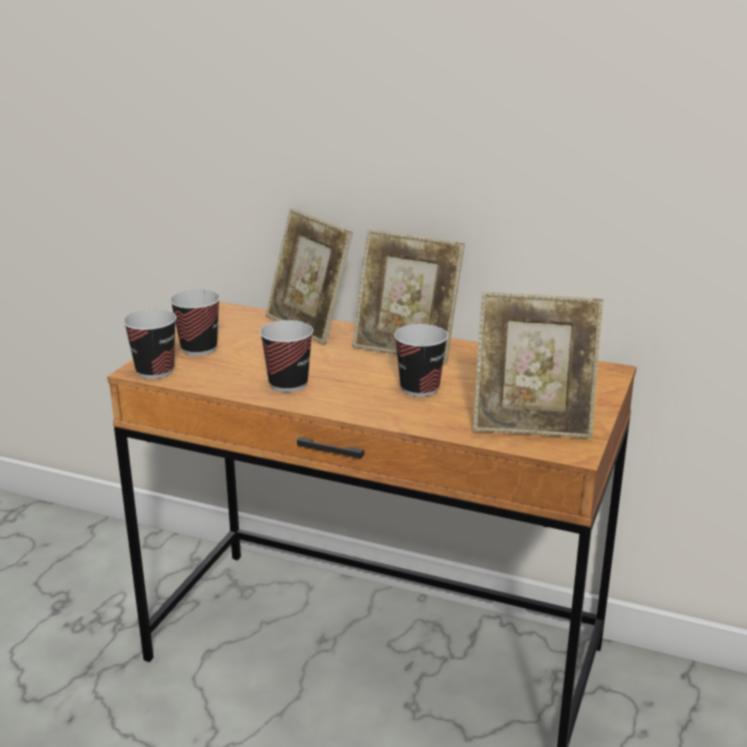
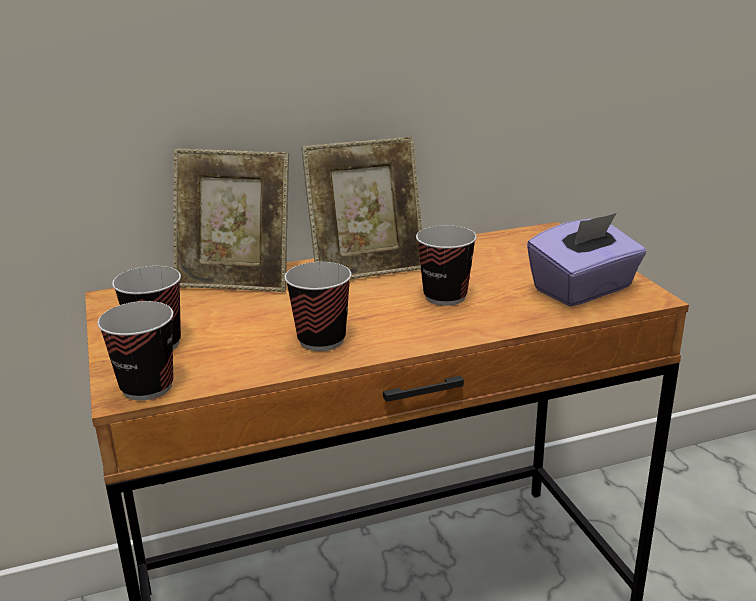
camera: 40 degrees left, 0 degrees up
(532, 425) = (583, 290): picture frame -> purple tissue box

